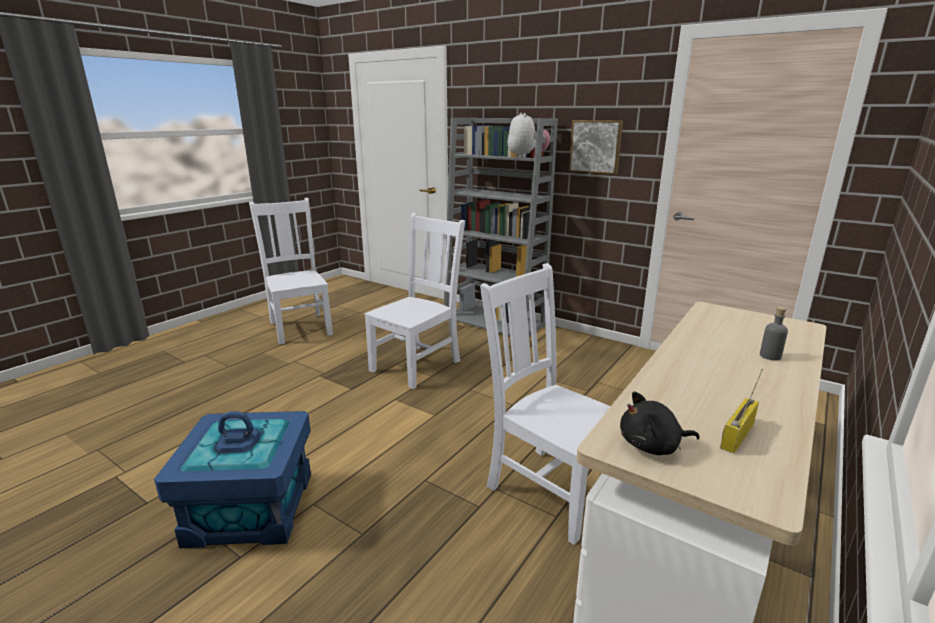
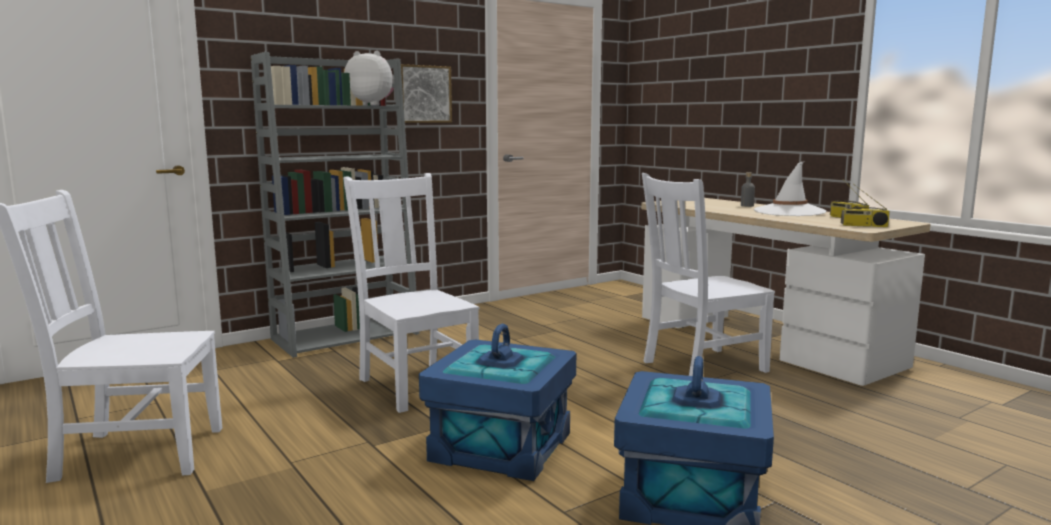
camera: 70 degrees left, 10 degrees down
(325, 414) = (500, 446): none -> blue storage box
(652, 446) = (863, 225): black plush toy -> radio
(747, 386) = (789, 211): none -> white hat

